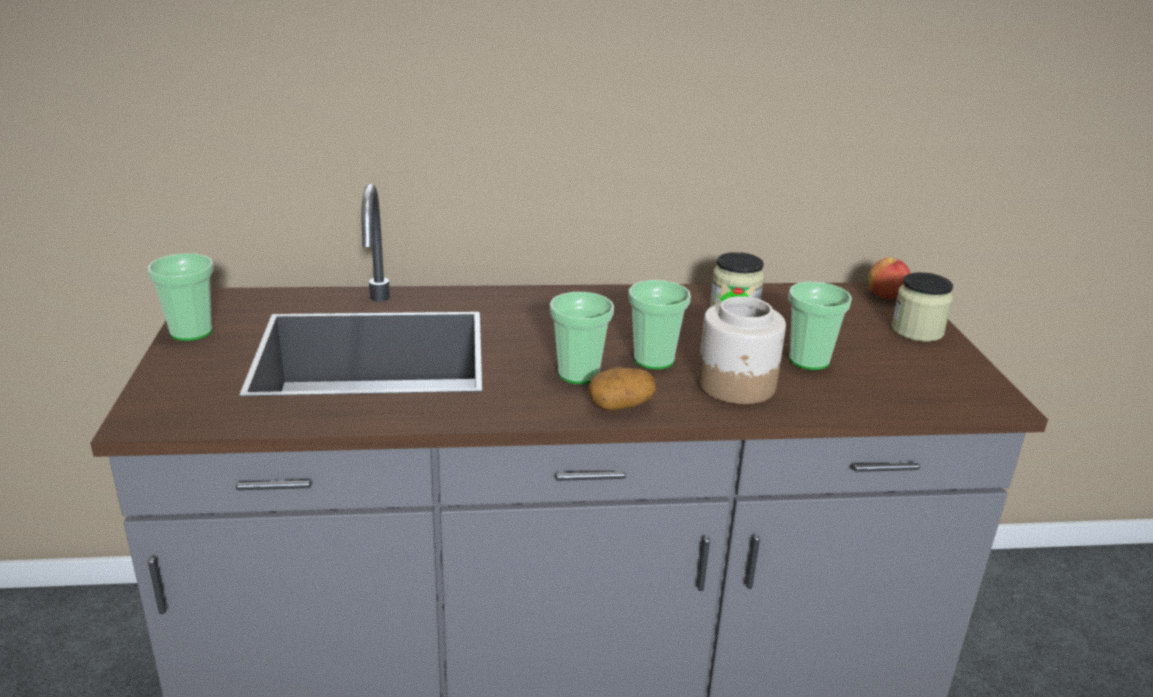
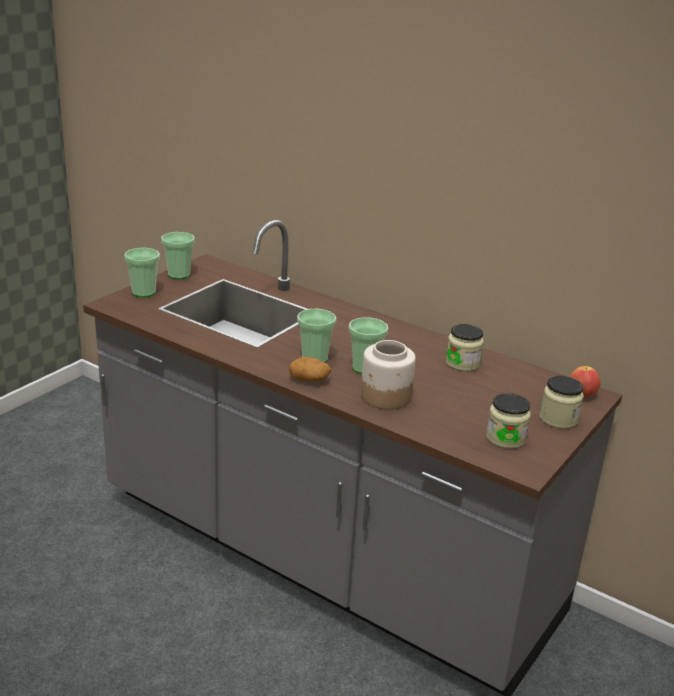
camera: 40 degrees right, 0 degrees up
(809, 360) = (452, 403): cup -> cup (143, 292)
(920, 375) = (505, 438): none -> jar

